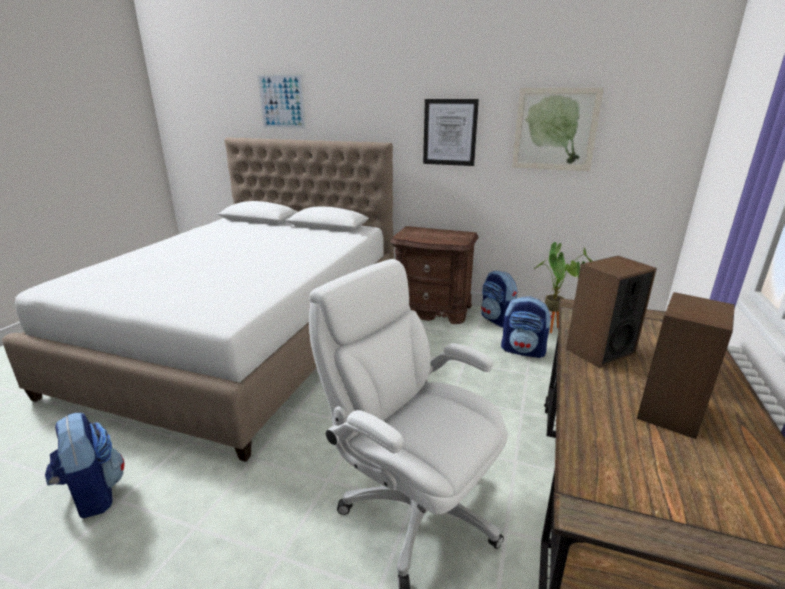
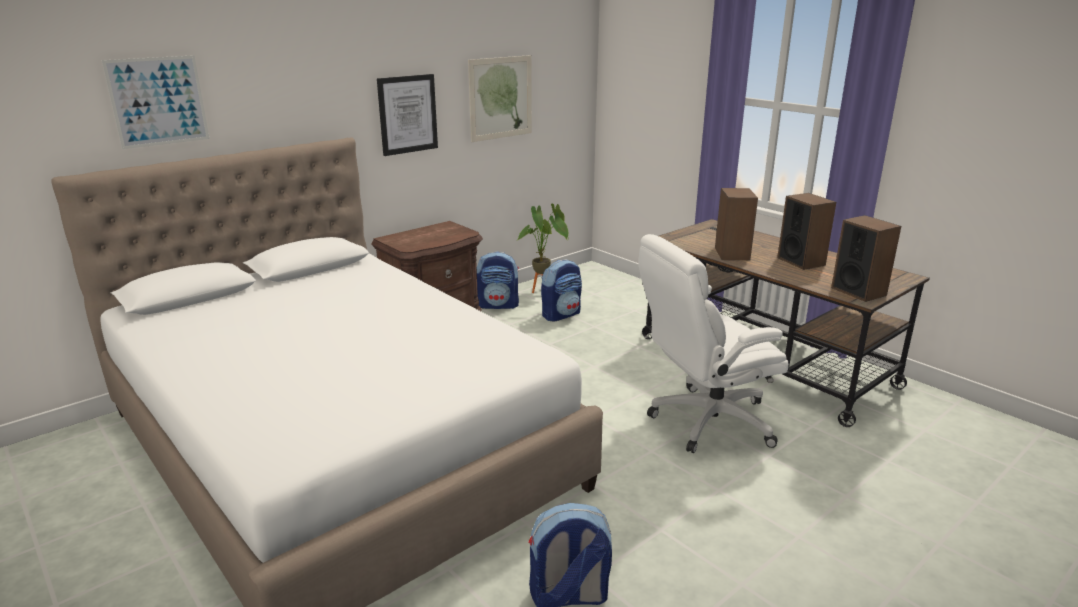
camera: 60 degrees left, 0 degrees up
(625, 498) = (858, 291): none -> speaker

